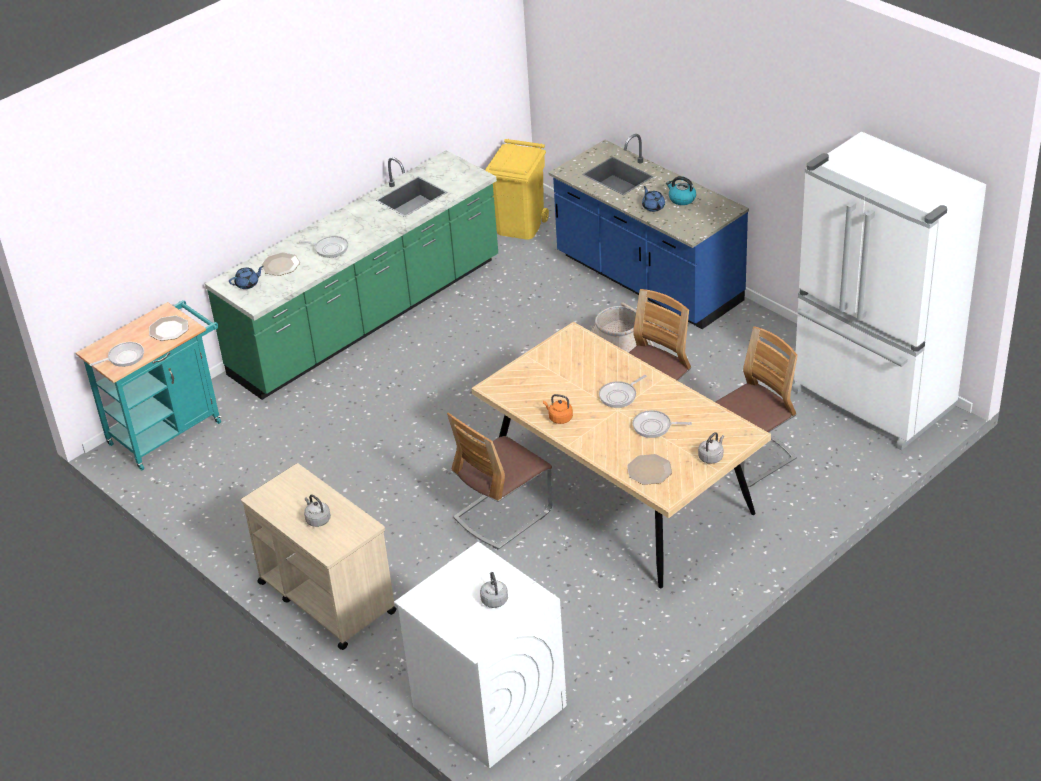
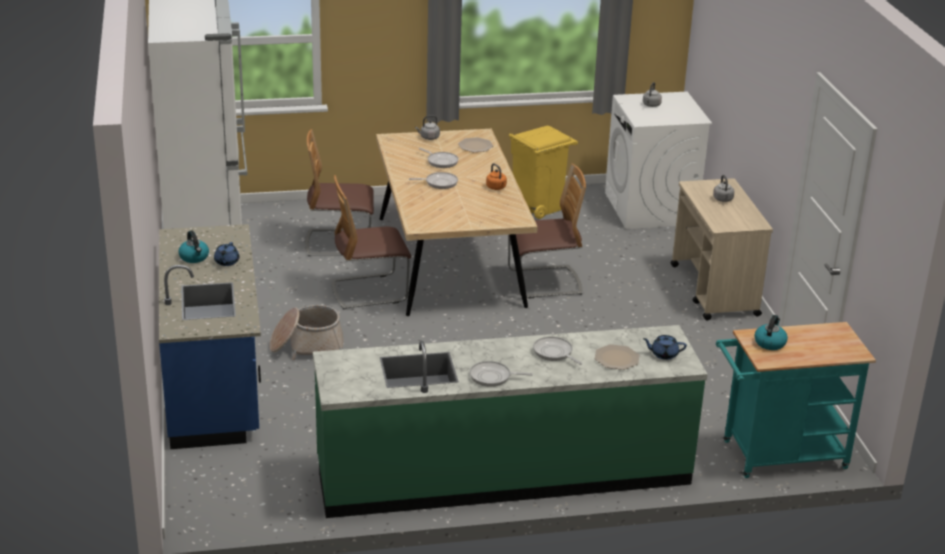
camera: 150 degrees left, 10 degrees down
(124, 357) = (827, 336): frying pan -> frying pan (493, 377)
(169, 329) = (770, 343): plate -> kettle
(520, 226) = (243, 498): yellow trash can -> yellow trash can (538, 206)

